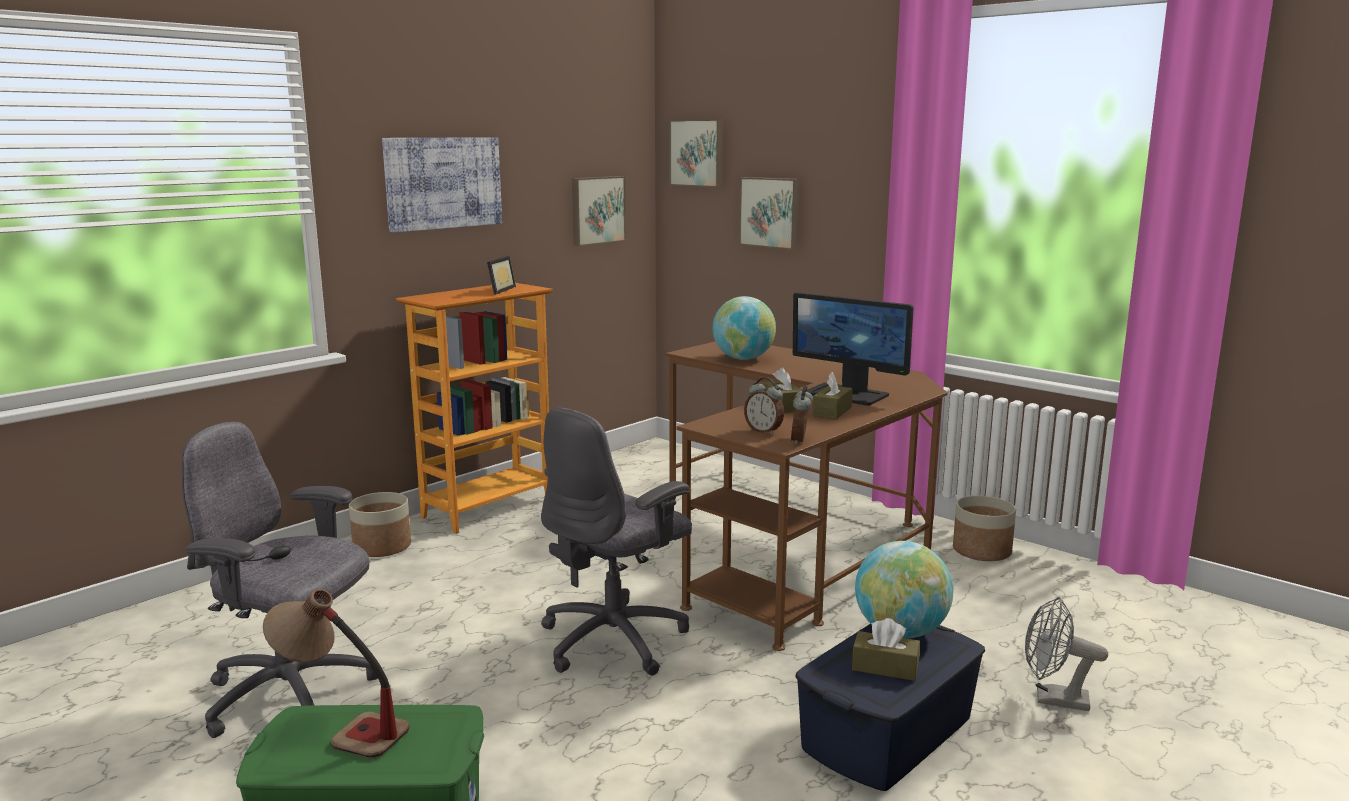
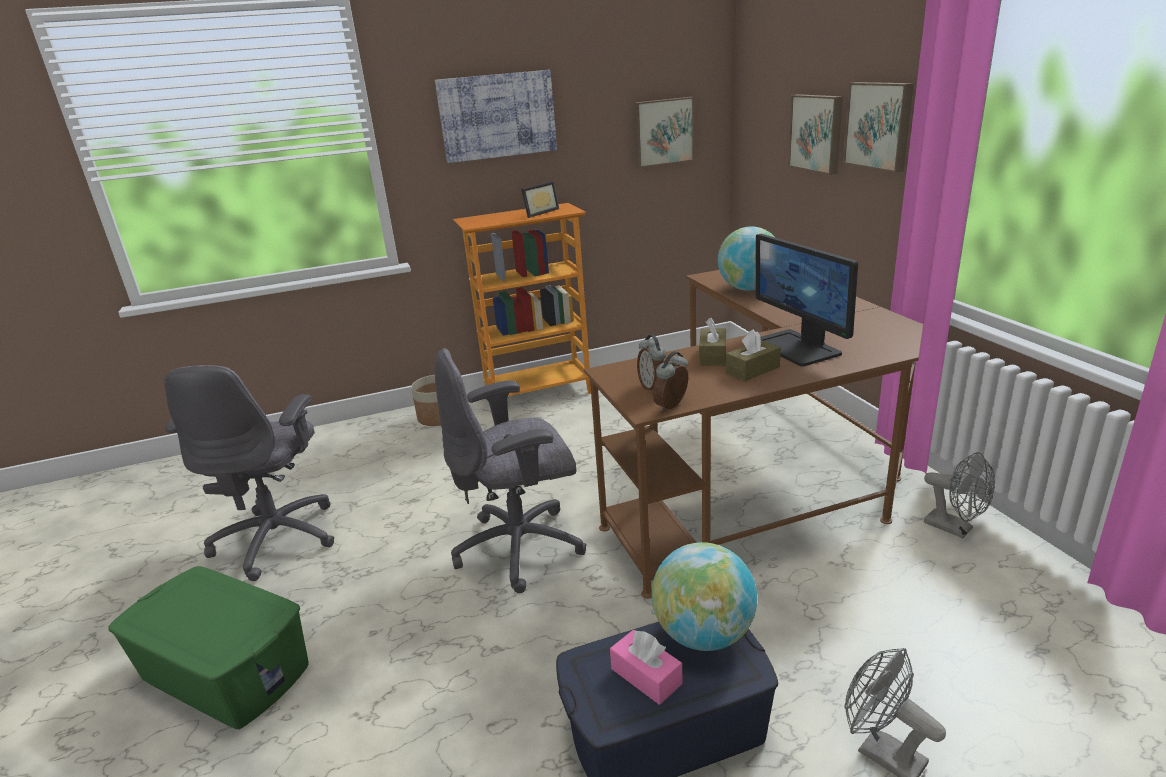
camera: 30 degrees right, 10 degrees up
(291, 696) = (278, 538): grey office chair -> grey office chair turned 135 degrees counterclockwise
(340, 730) = (200, 599): table lamp -> none
(697, 153) = (764, 69): picture -> picture (879, 125)
(885, 667) = (646, 676): brown tissue box -> pink tissue box
(981, 551) = (955, 528): planter -> grey fan

